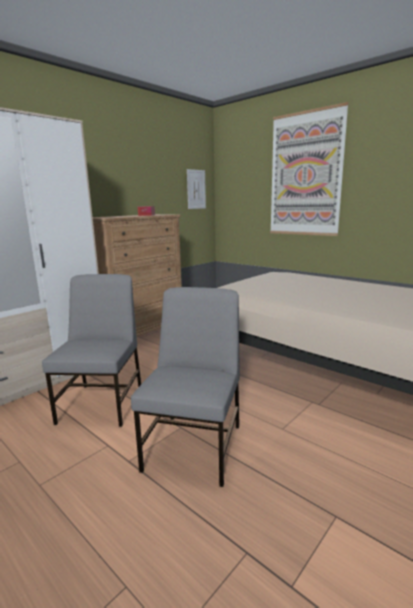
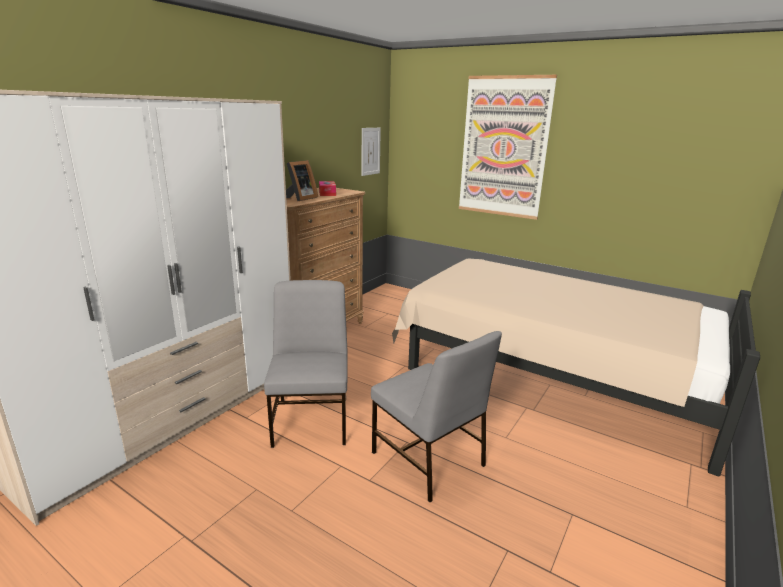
camera: 10 degrees left, 5 degrees up
(118, 216) = (300, 198): none -> picture frame
(195, 446) = (428, 460): grey chair -> grey chair turned 135 degrees clockwise

